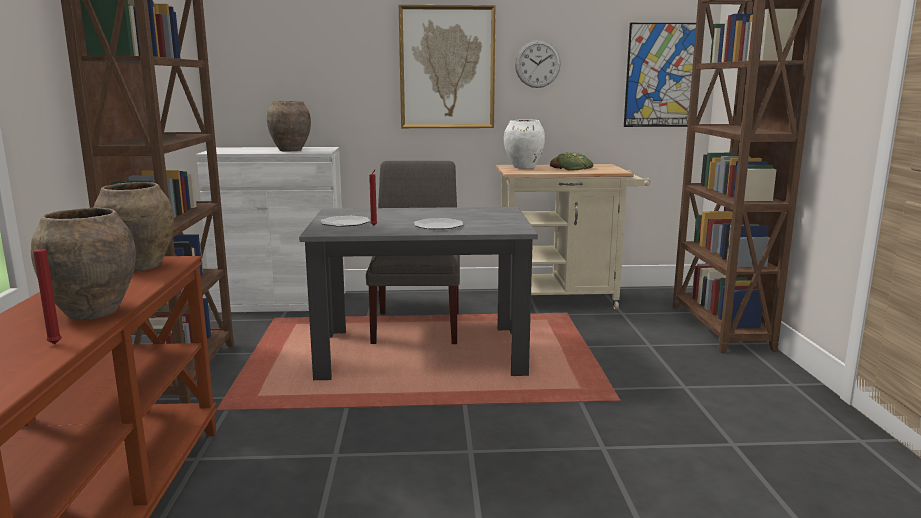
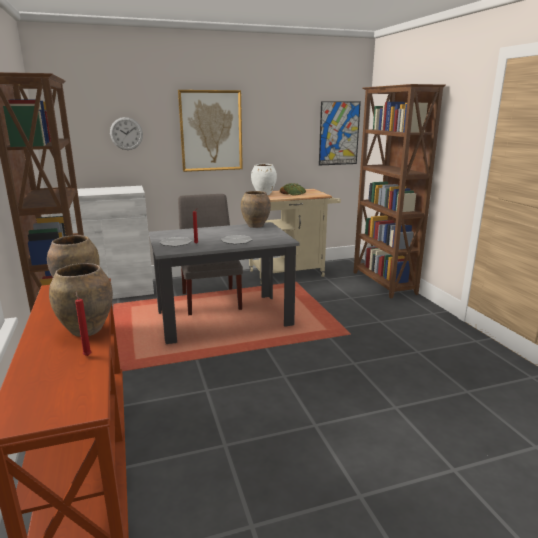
camera: 15 degrees left, 5 degrees up
(290, 150) = (113, 191): brown vase -> brown vase (255, 226)
(537, 64) = (267, 127): wall clock -> wall clock (126, 133)

